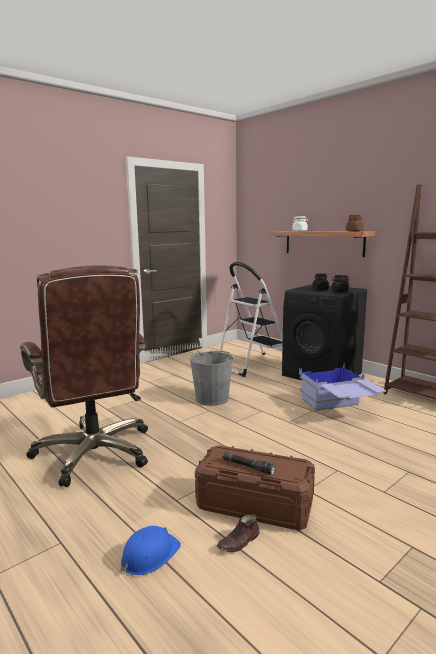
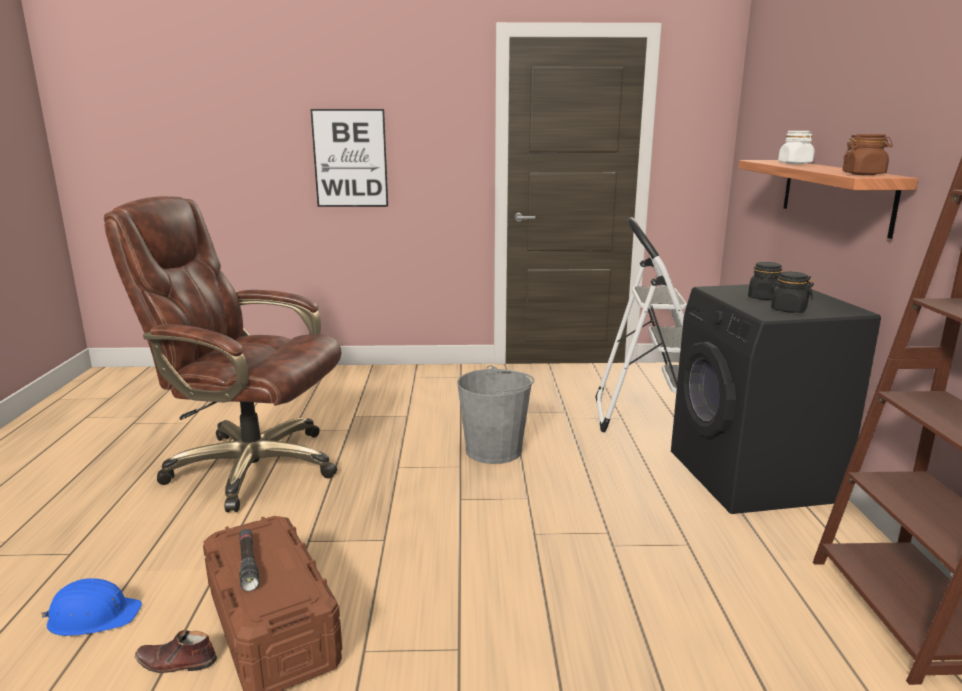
camera: 40 degrees right, 5 degrees up
(42, 240) = (350, 158): none -> picture
(94, 452) = (253, 466): brown office chair -> brown office chair turned 90 degrees clockwise
(339, 409) = (660, 551): blue storage box -> none

